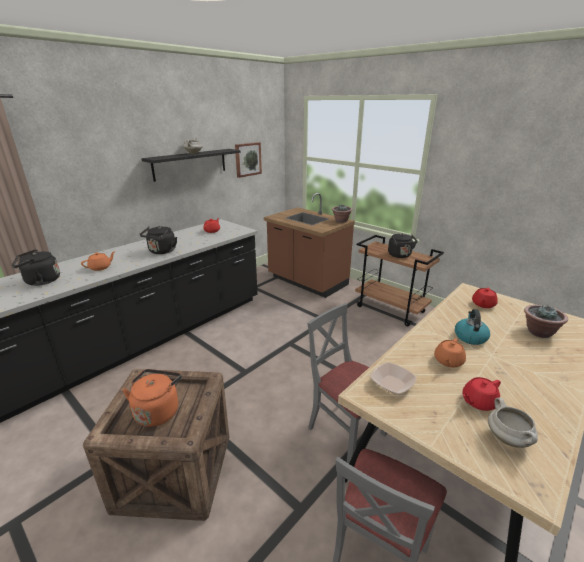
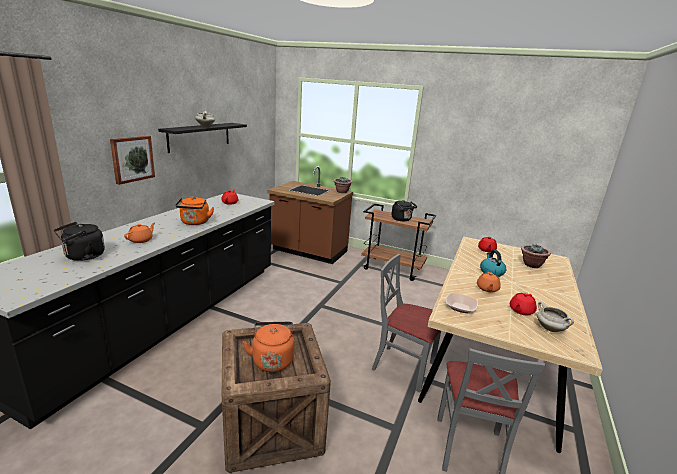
camera: 20 degrees left, 5 degrees down
(161, 251) = (194, 223): black kettle -> orange kettle
(247, 159) = (247, 133): picture -> picture (132, 159)

